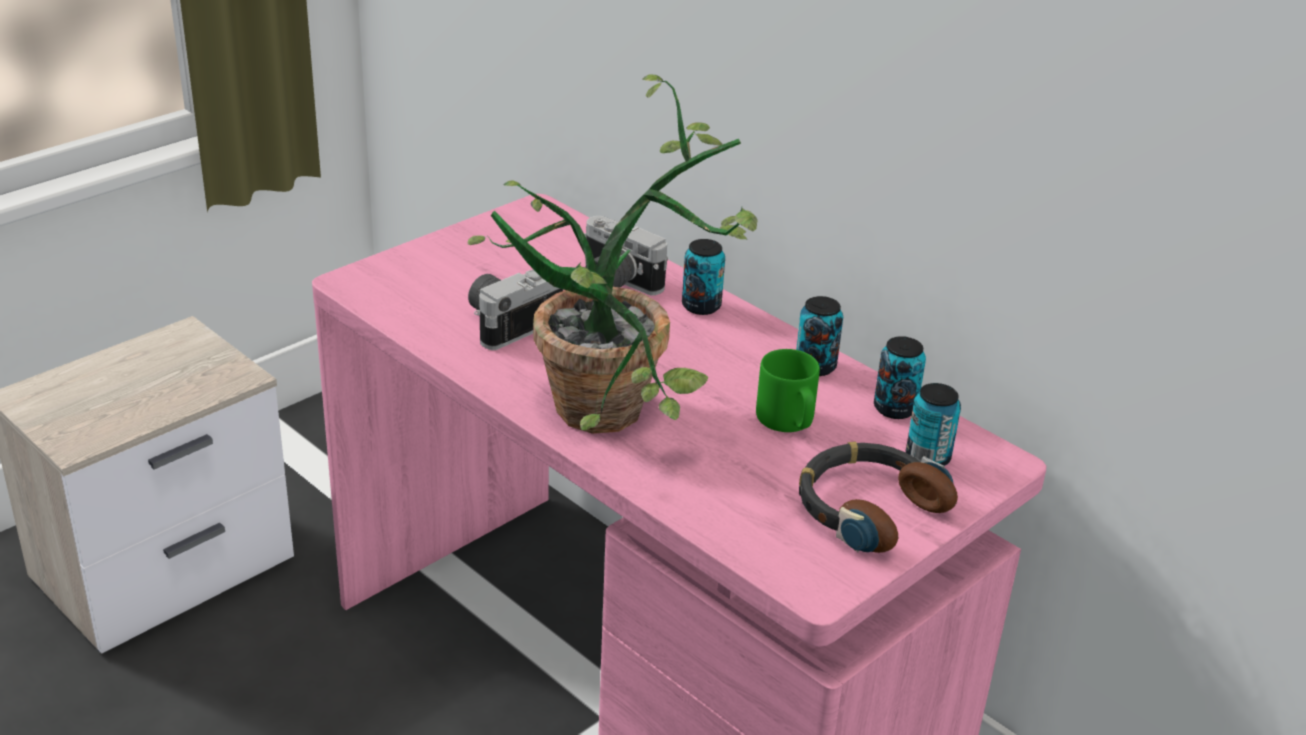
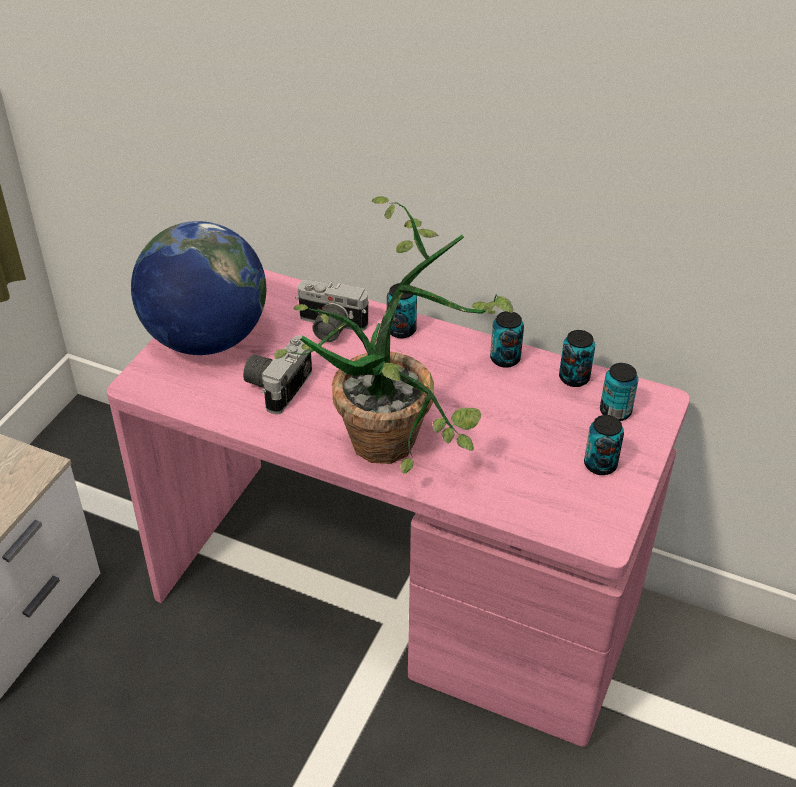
camera: 20 degrees left, 10 degrees up
(459, 259) = (206, 339): none -> globe
(788, 421) = (512, 411): green mug -> none
(867, 508) = (600, 465): headphones -> can

